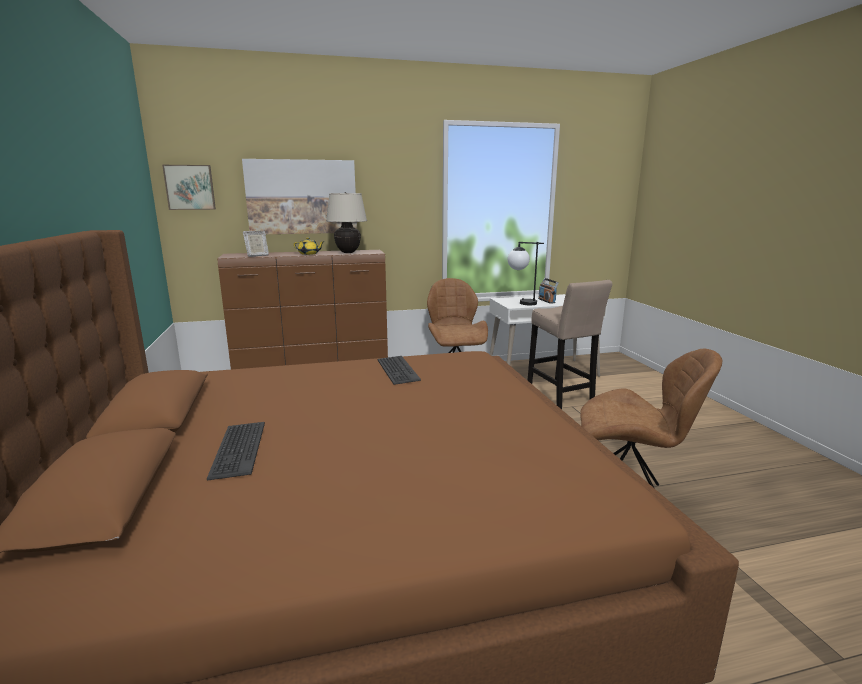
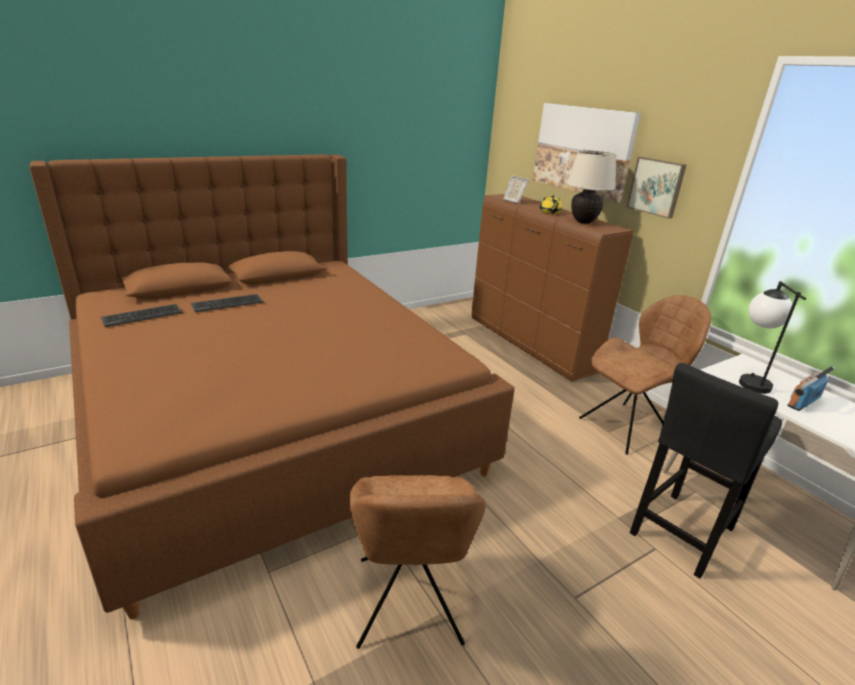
camera: 70 degrees right, 10 degrees up
(190, 187) = (510, 127): picture -> picture (656, 186)
(397, 370) = (386, 329): keyboard -> keyboard (142, 315)
(561, 397) = (680, 534): beige stool -> black stool

